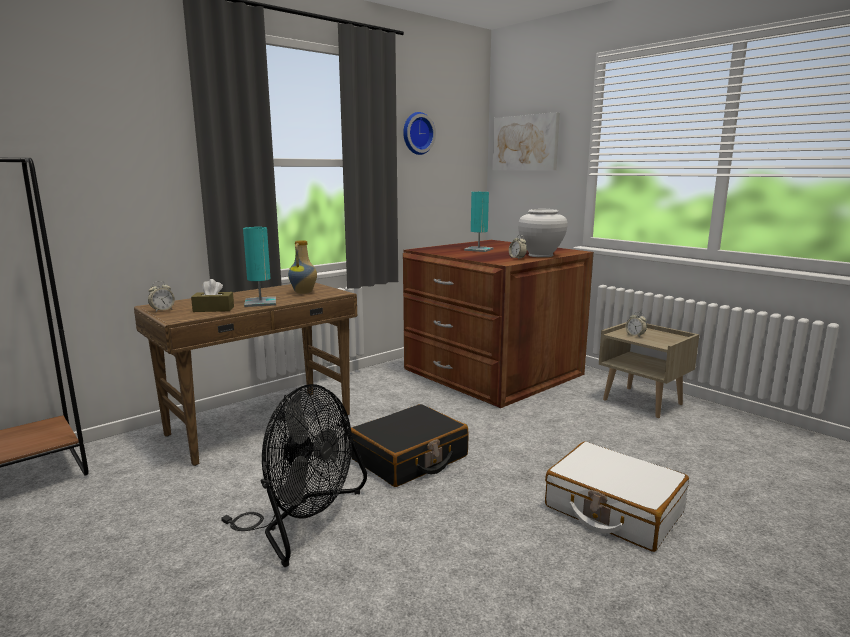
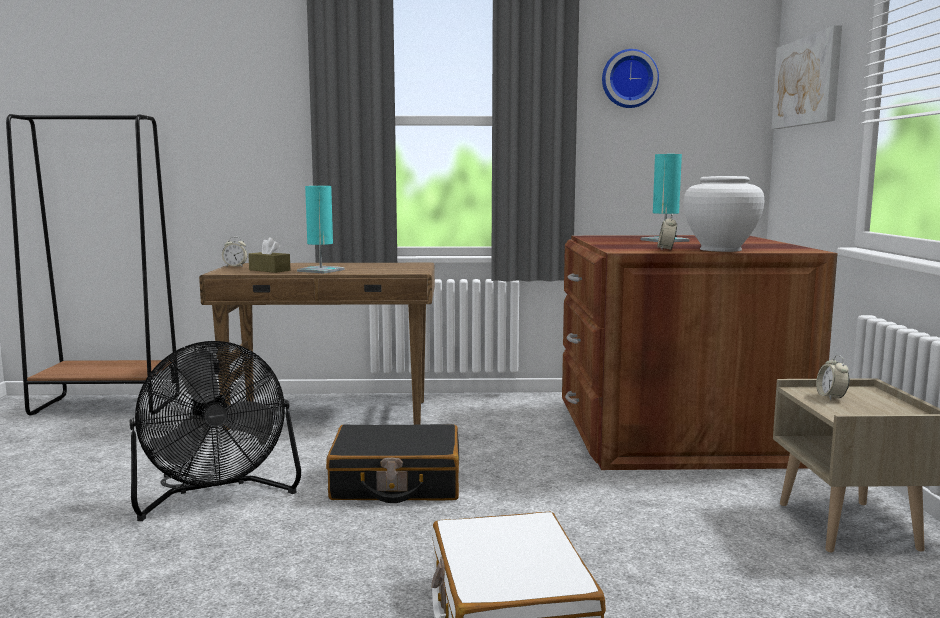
camera: 40 degrees right, 5 degrees down
(304, 292) = (386, 268): vase -> none

